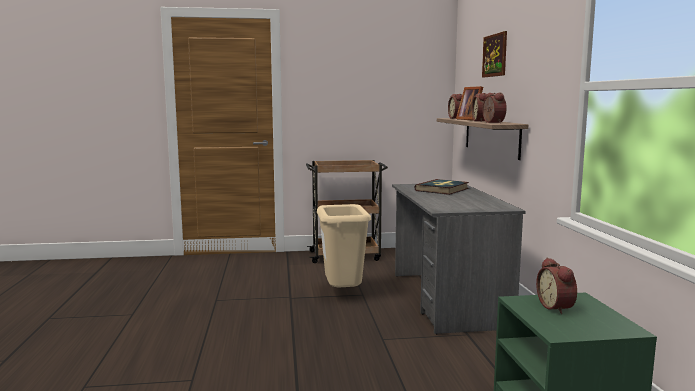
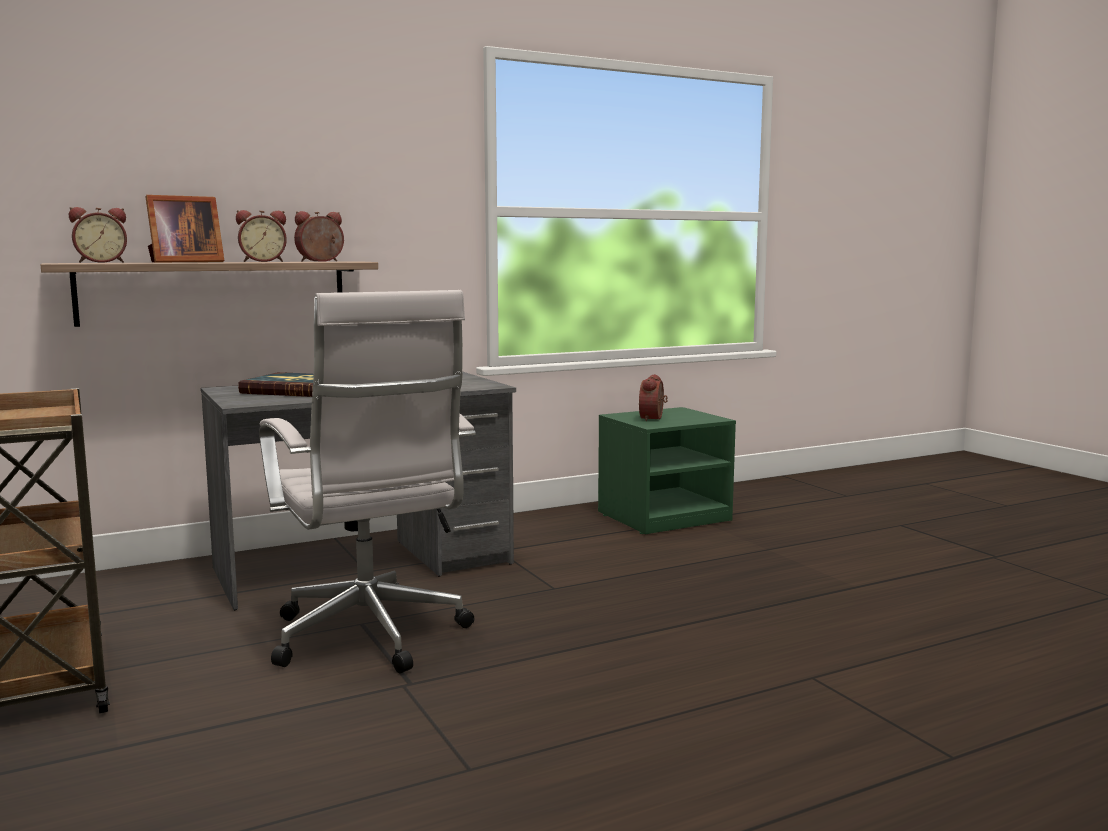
camera: 110 degrees left, 0 degrees up
(343, 295) = (371, 638): beige trash can -> white office chair
(494, 55) = (205, 140): picture -> none
(557, 307) = (653, 419): alarm clock -> alarm clock turned 135 degrees clockwise

